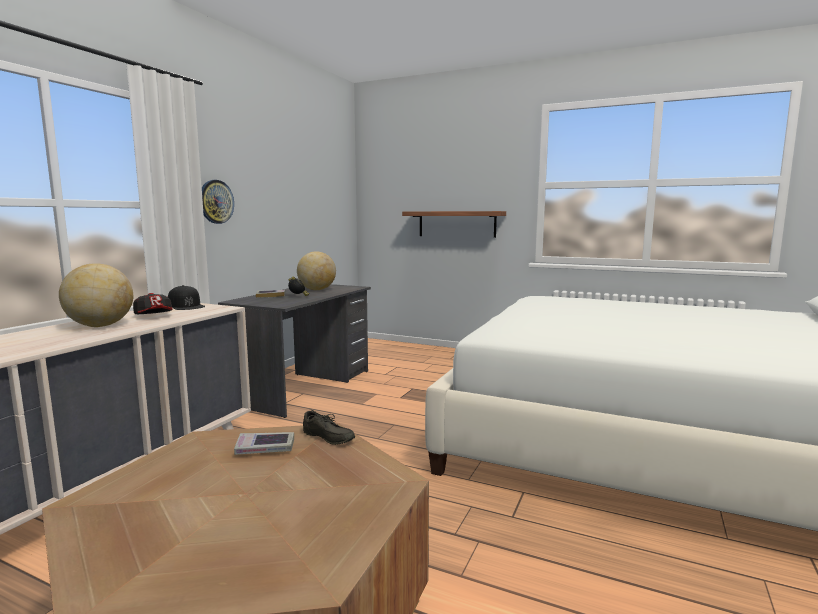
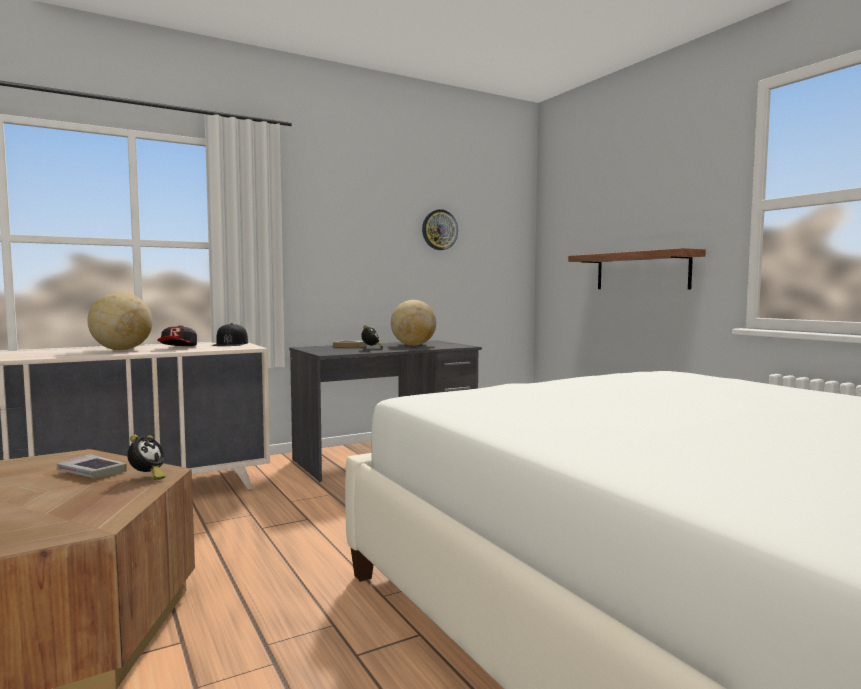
camera: 35 degrees right, 5 degrees down
(216, 201) = (312, 244): wall clock -> wall clock (439, 230)
(327, 438) = (147, 477): grey shoe -> alarm clock

